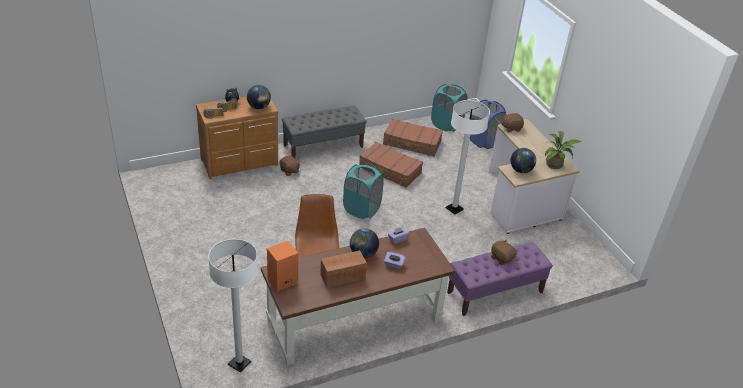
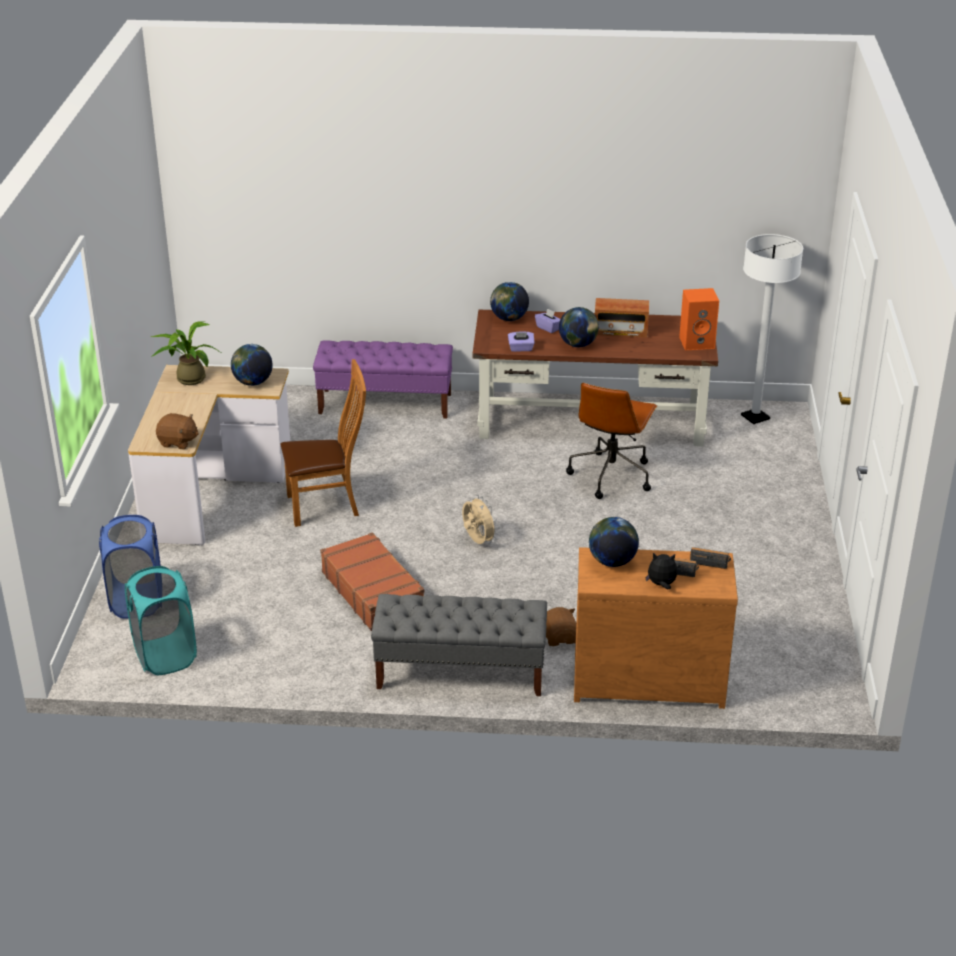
camera: 150 degrees left, 5 degrees down
(361, 209) = (477, 541): turquoise laundry basket -> beige fan
(412, 143) = (279, 633): brown suitcase -> none
(426, 266) = (509, 319): none -> globe
(454, 209) = (328, 505): white floor lamp -> brown chair
(501, 258) = (379, 355): brown plush toy -> none

